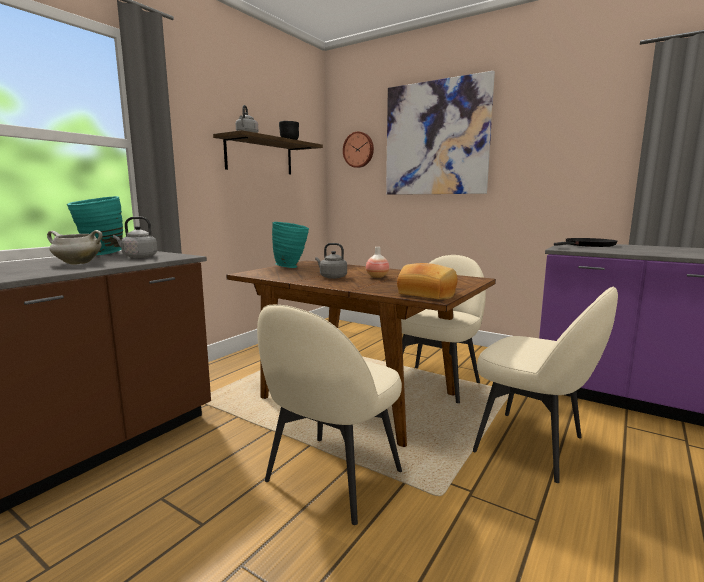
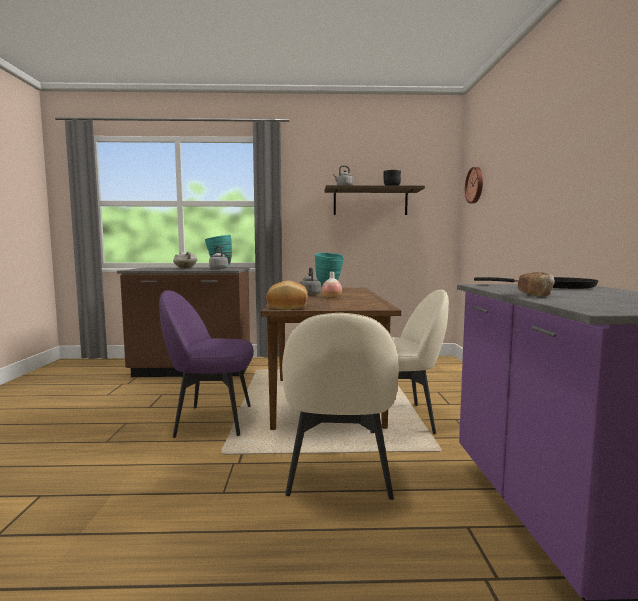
camera: 55 degrees right, 5 degrees down
(331, 478) = (211, 420): beige chair -> purple chair
(436, 138) = (517, 163): picture -> none
(653, 253) = (536, 295): none -> bread

